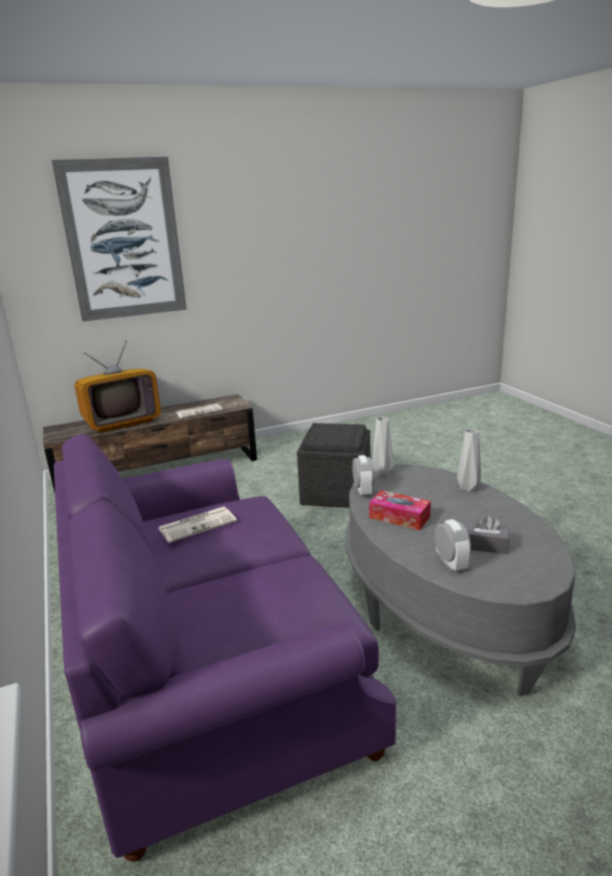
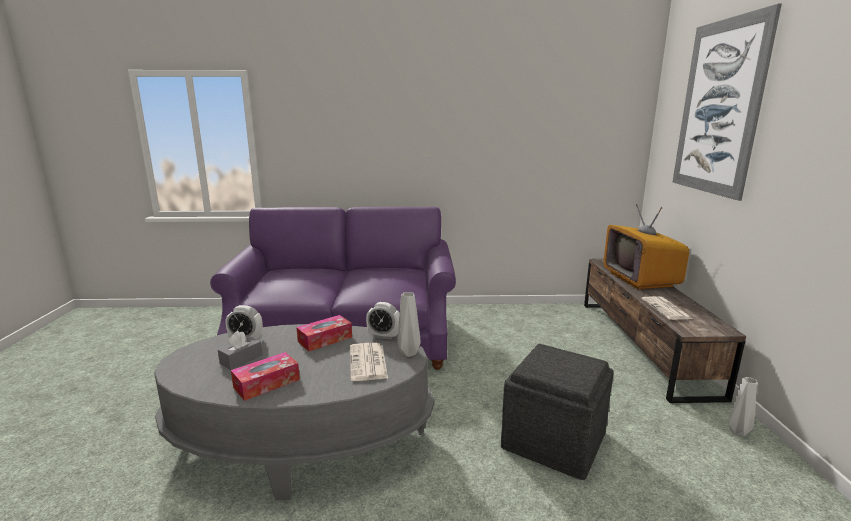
camera: 110 degrees right, 5 degrees down
(198, 524) = (385, 273): newspaper -> newspaper (368, 362)
(469, 489) = (325, 387): grey vase -> grey vase (736, 431)
(498, 514) = (266, 383): none -> tissue box

